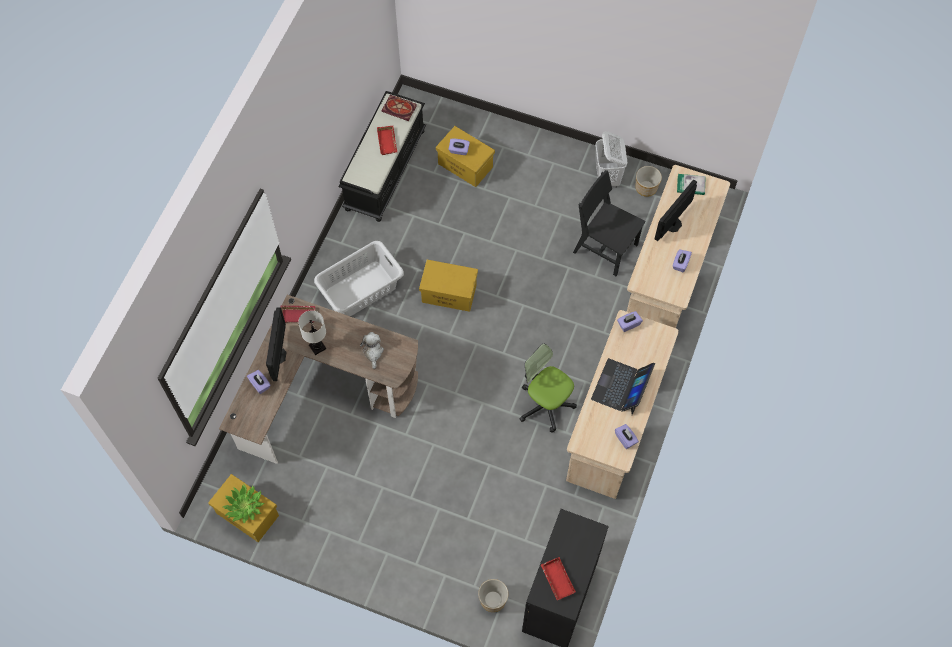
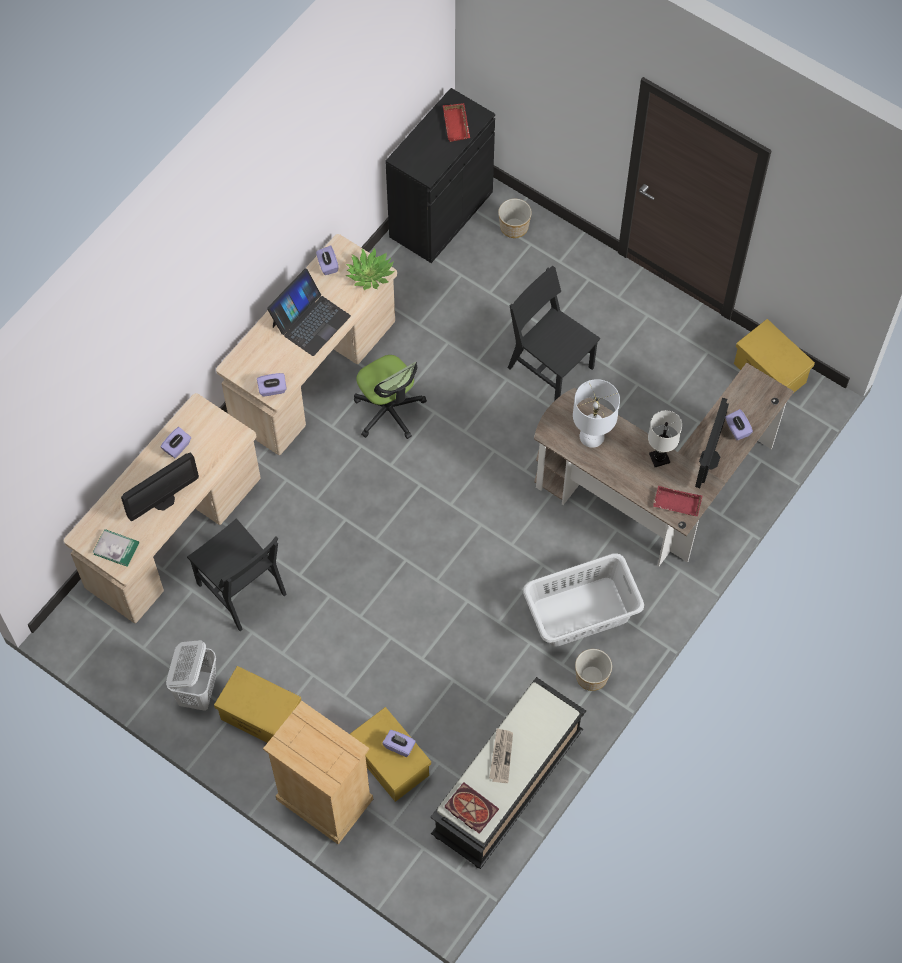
camera: 165 degrees left, 0 degrees up
(244, 506) = (772, 348): potted plant -> potted plant (370, 274)
(373, 352) = (592, 436): plush toy -> white table lamp
(388, 142) = (501, 756): red tray -> newspaper
(428, 473) = (550, 367): none -> black chair
(449, 293) = (466, 578): yellow storage box -> yellow storage box (260, 716)
(501, 135) = (324, 799): none -> beige dresser
(645, 188) = (151, 662): planter -> planter (592, 676)

